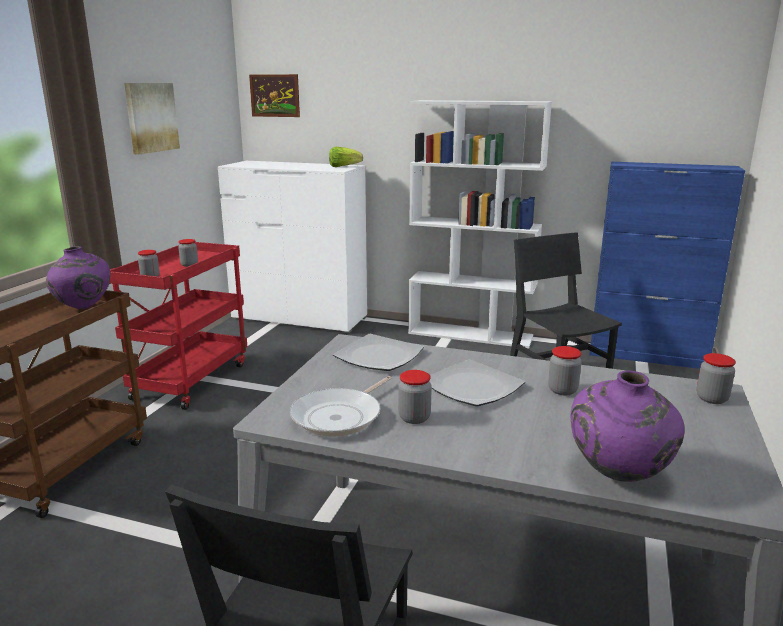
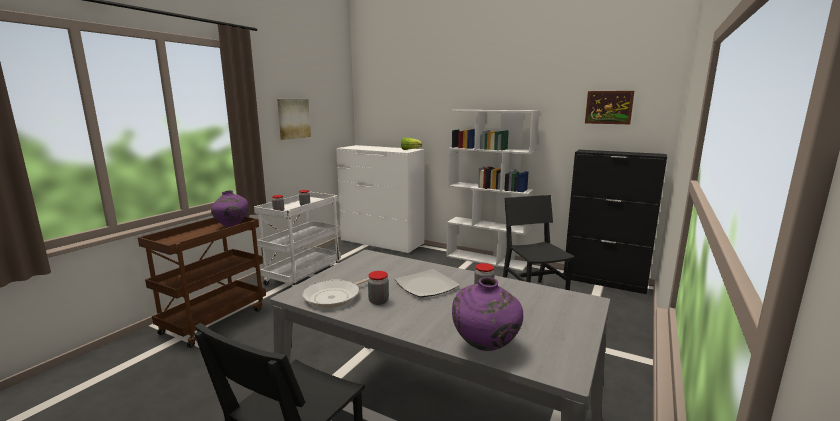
camera: 10 degrees right, 5 degrees down
(191, 380) = (303, 275): red cart -> white cart
(275, 95) = (373, 106): picture -> picture (608, 107)
(379, 356) = (380, 264): plate -> none
(647, 356) = (604, 281): blue cabinet -> black cabinet
(712, 398) = (582, 305): jar -> none

